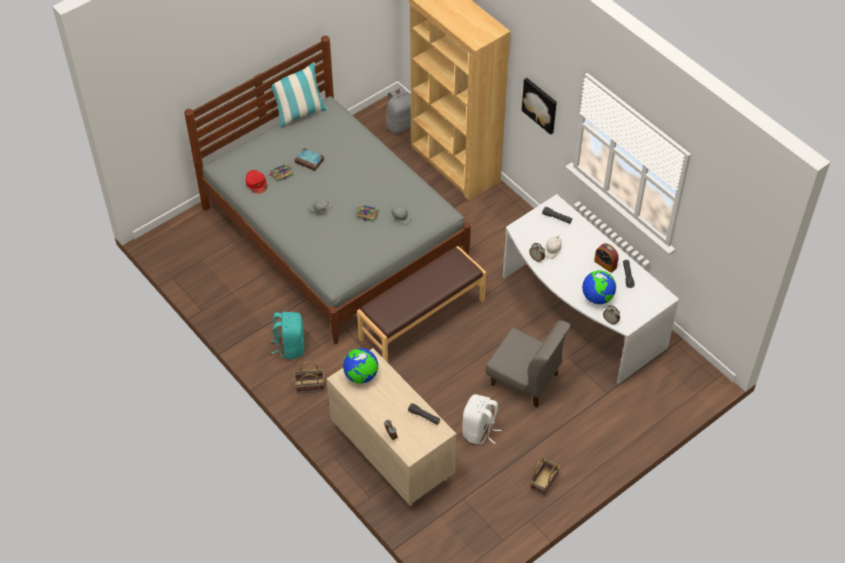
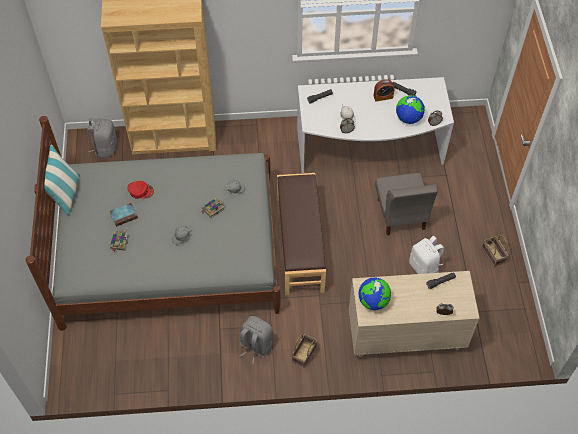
camera: 55 degrees left, 5 degrees up
(256, 183) = (113, 265): red cap -> red cap (141, 191)
(290, 346) = (255, 346): turquoise backpack -> grey backpack
(525, 379) = (400, 214): grey chair -> grey chair turned 105 degrees clockwise
(540, 105) = (249, 31): picture -> none

